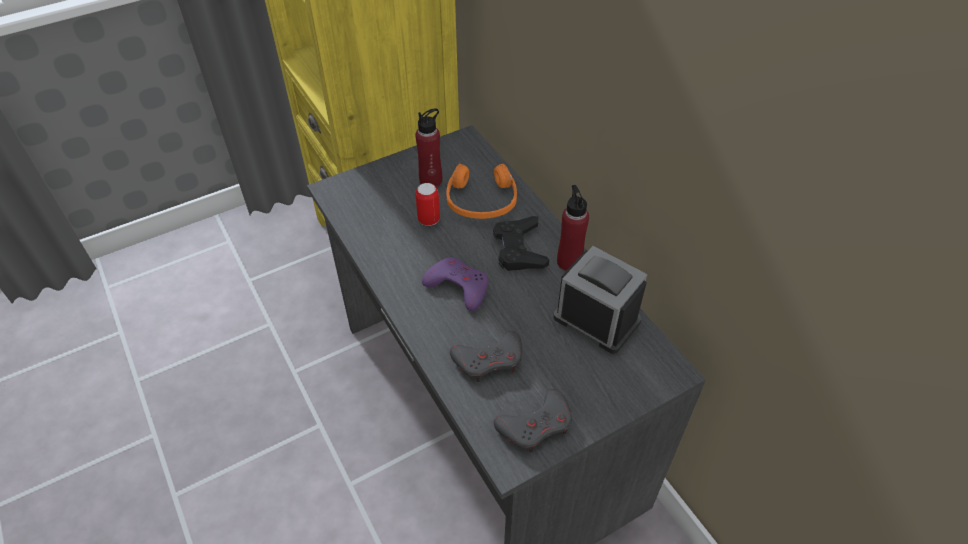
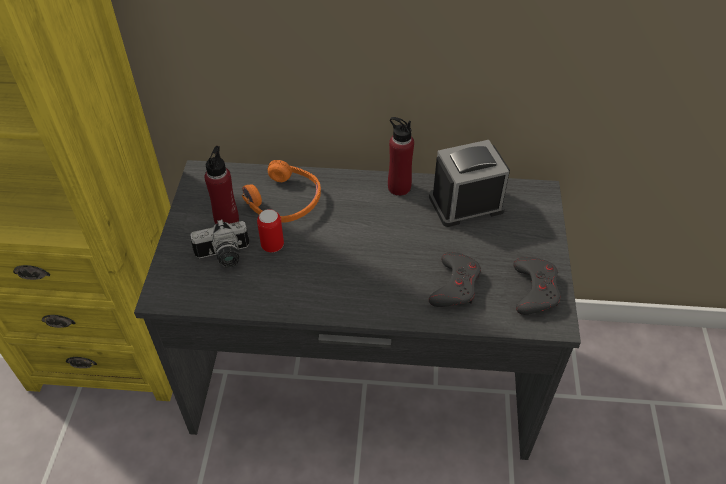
camera: 55 degrees left, 0 degrees up
(394, 200) = (224, 257): none -> camera
(458, 286) = (365, 265): purple game controller -> none
(519, 249) = (359, 207): black game controller -> none

